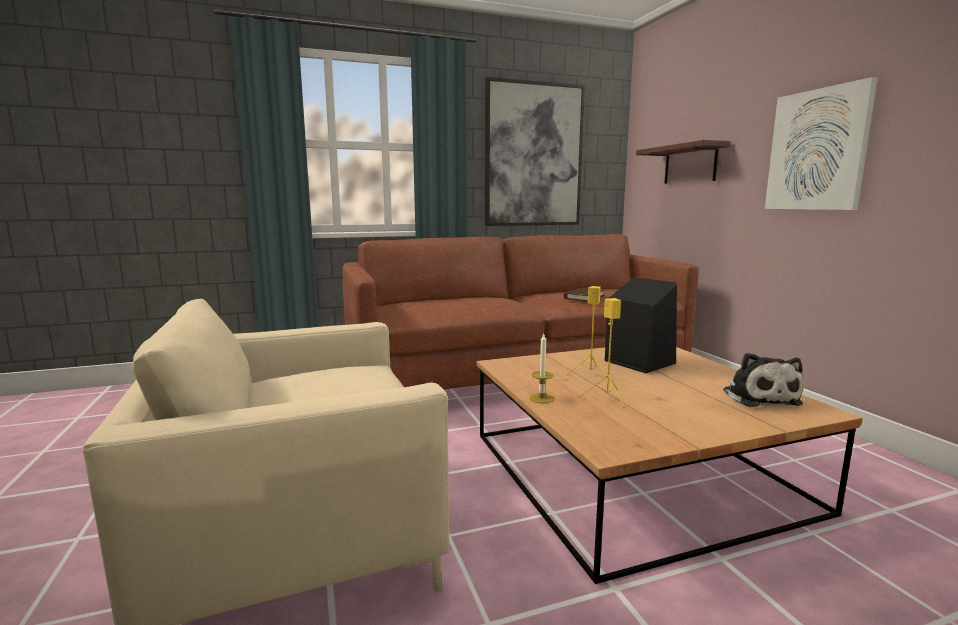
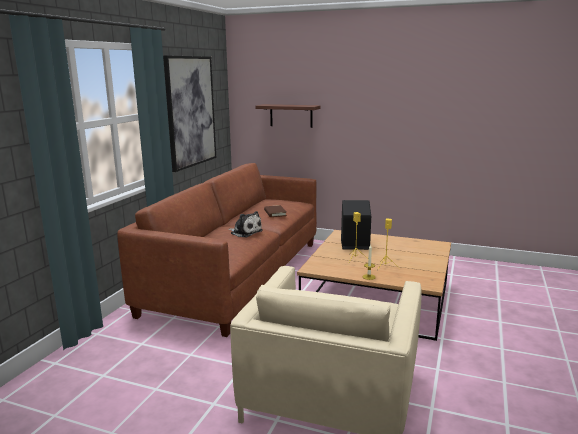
camera: 50 degrees left, 5 degrees up
(759, 397) = (418, 245): plush toy -> plush toy (245, 232)
(817, 150) = (375, 117): picture -> none

